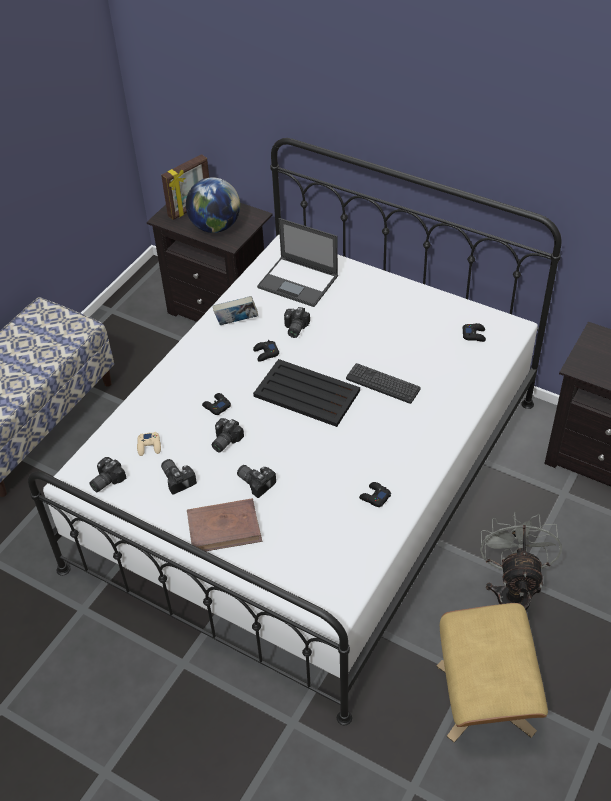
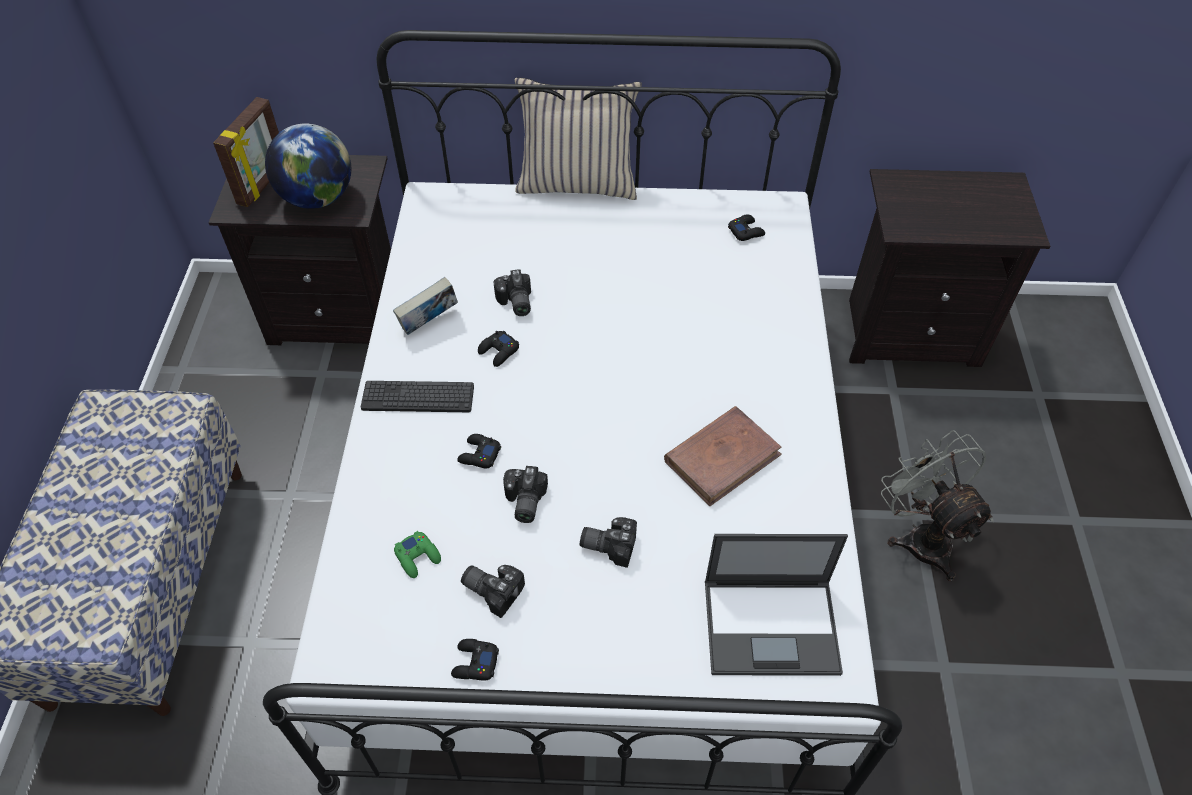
camera: 30 degrees left, 5 degrees up
(105, 480) = (383, 641): camera -> none
(149, 446) = (418, 557): beige game controller -> green game controller
(224, 528) = (610, 635): brown book -> brown book (722, 458)
(299, 282) = (478, 237): laptop -> laptop (772, 626)
(307, 394) = (593, 387): black tray -> none
(374, 497) = (778, 496): black game controller -> black game controller (474, 663)
(382, 384) = (681, 335): keyboard -> keyboard (418, 397)
(384, 268) = (577, 183): none -> beige pillow
(486, 698) = (980, 687): beige ottoman -> none

